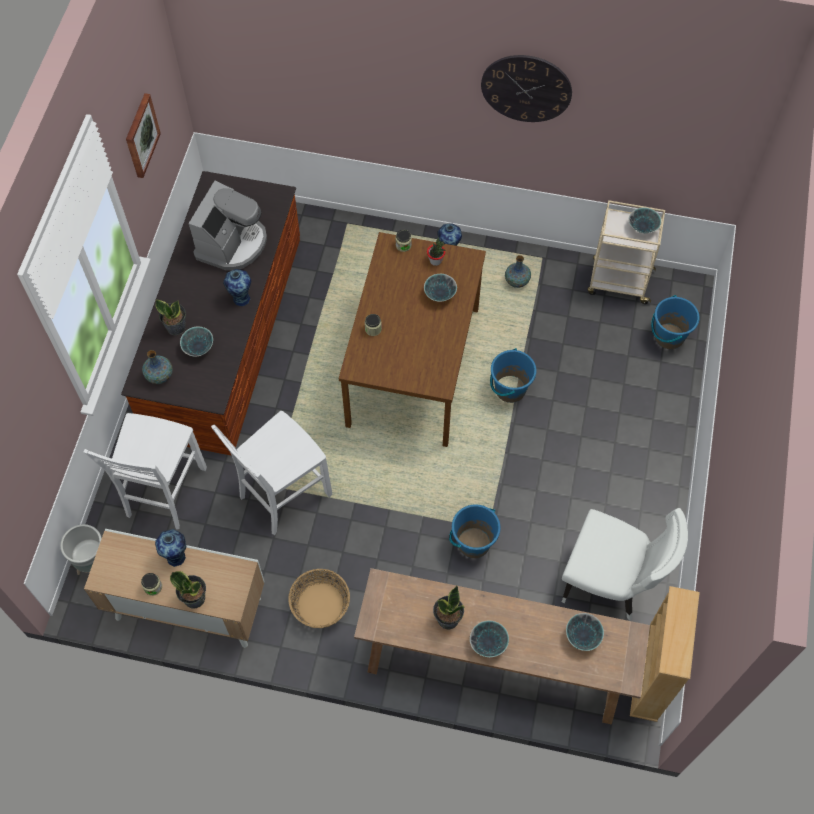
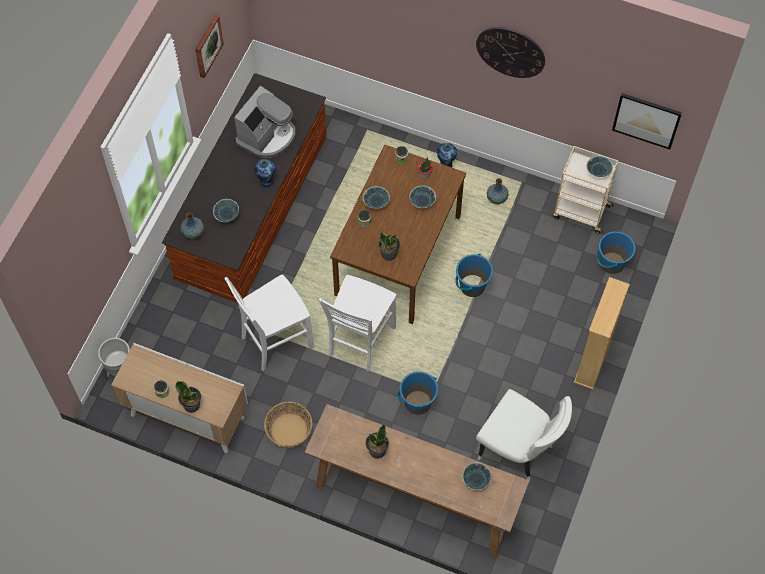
camera: 10 degrees right, 0 degrees up
(164, 493) = (183, 325): white chair -> white chair (360, 341)
(176, 326) = (212, 196): potted plant -> potted plant (389, 253)
(176, 556) = (183, 372): vase -> none
(488, 643) = (404, 473): bowl -> bowl (376, 203)
(648, 679) = (533, 529): beige bookcase -> beige bookcase (593, 360)
(703, 151) = (646, 120): none -> picture

